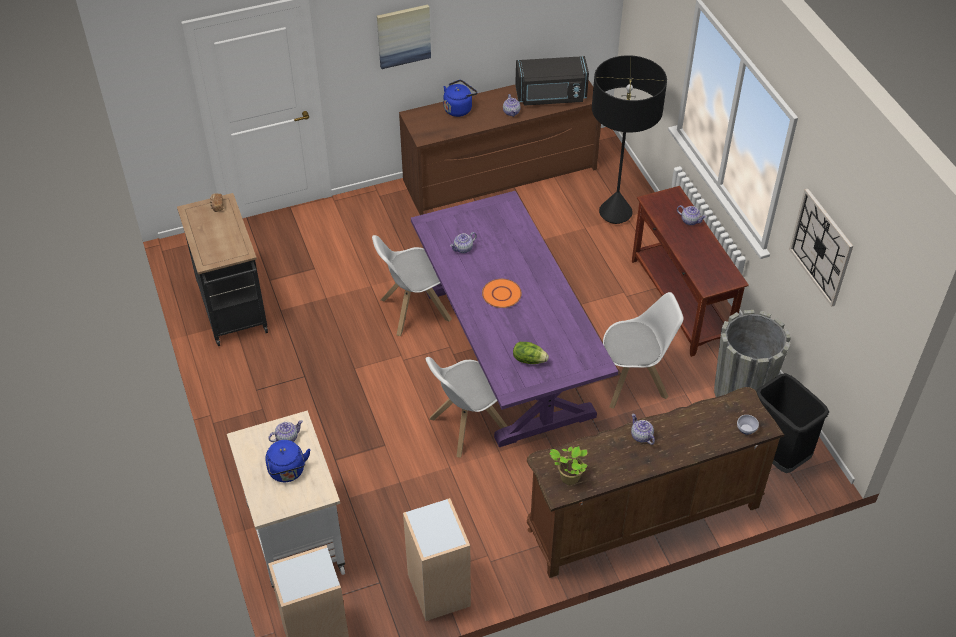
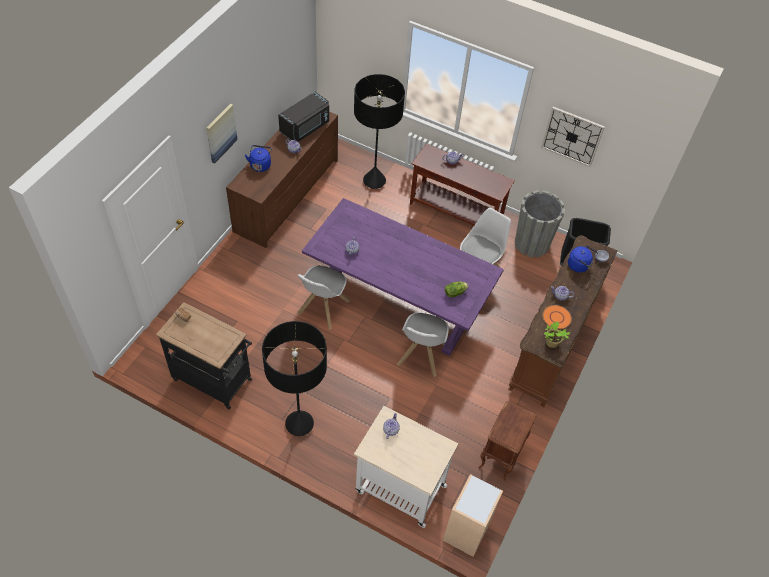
camera: 45 degrees left, 5 degrees up
(266, 407) = (299, 425): none -> black floor lamp
(287, 472) = (413, 449): blue kettle -> blue kettle (579, 265)
(438, 591) = (500, 456): bookcase -> brown nightstand
(502, 294) = (401, 264): orange plate -> orange plate (556, 317)

